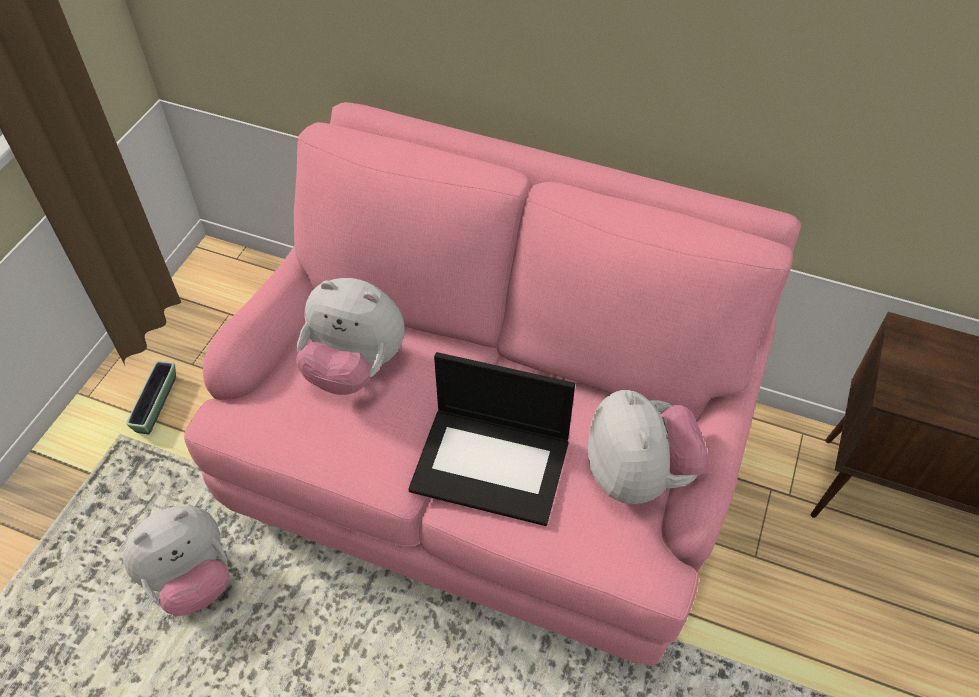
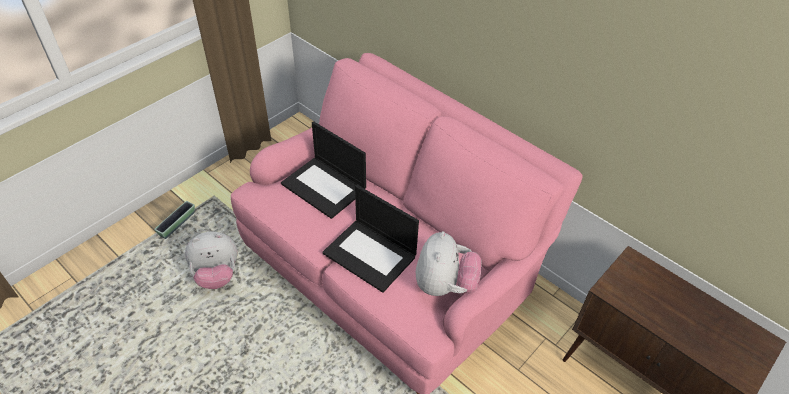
camera: 20 degrees right, 5 degrees down
(156, 404) = (237, 186): planter -> planter (177, 224)
(354, 367) = (325, 187): plush toy -> laptop

